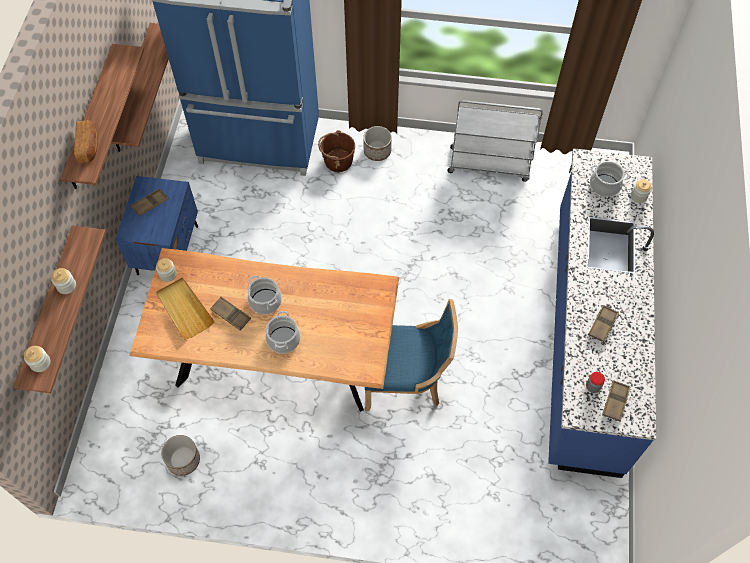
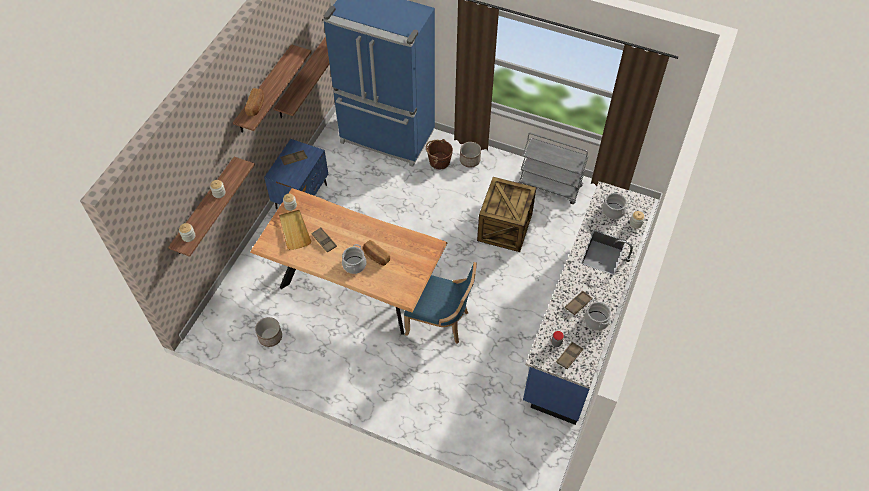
camera: 15 degrees right, 5 degrees down
(265, 301) = (349, 237): cooking pot -> cooking pot (596, 320)
(310, 320) = (376, 256): none -> bread
(451, 232) = (505, 227): none -> crate

